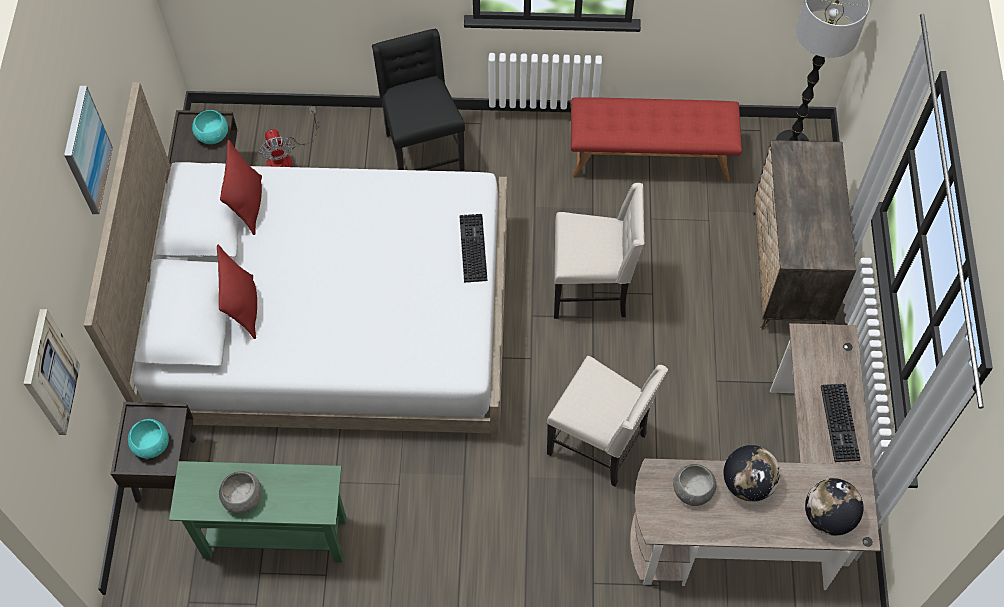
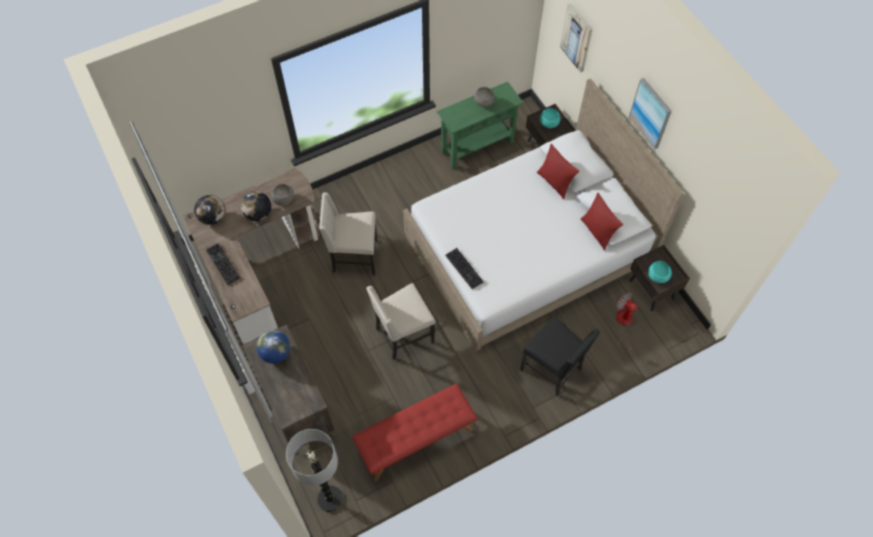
camera: 150 degrees right, 0 degrees up
(811, 236) = (276, 353): none -> globe

